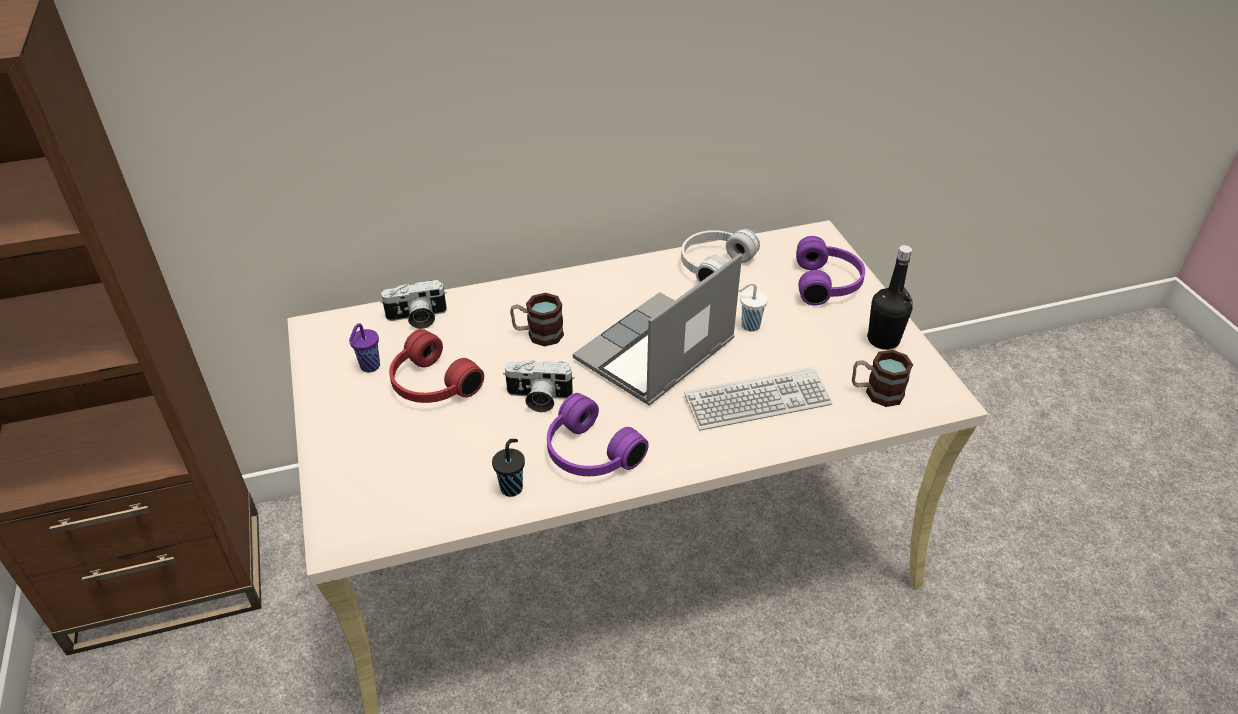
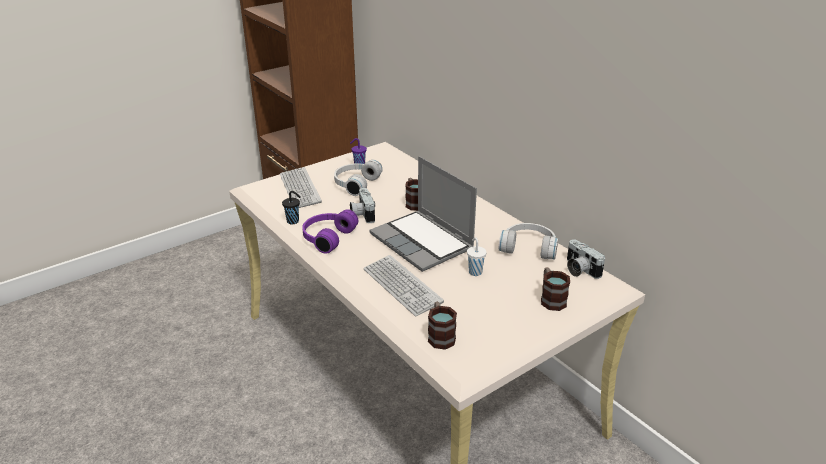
camera: 70 degrees right, 10 degrees down
(397, 459) = (300, 189): none -> keyboard
(417, 318) = (403, 168): camera -> camera (579, 269)
(430, 385) = (355, 184): red headphones -> white headphones
(655, 353) = (423, 242): laptop -> laptop turned 150 degrees counterclockwise
(828, 283) = (551, 299): purple headphones -> mug
(883, 340) = (502, 333): black bottle -> none

